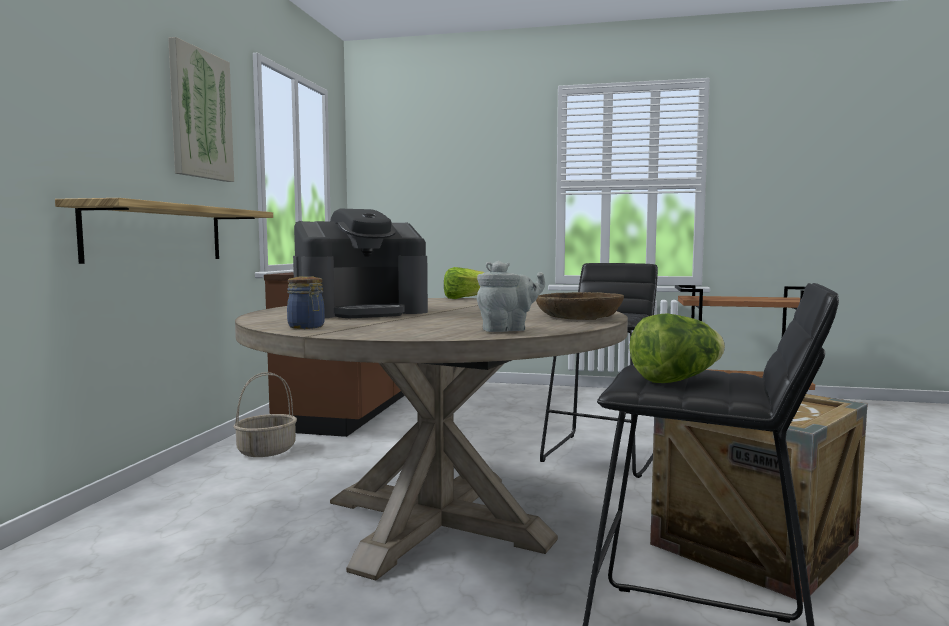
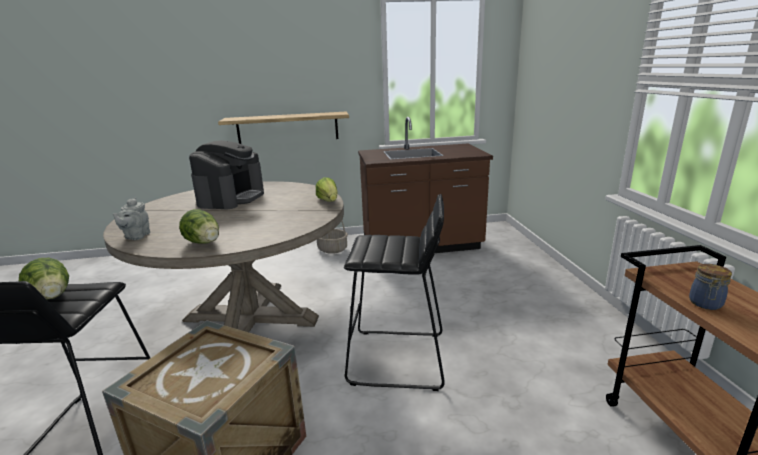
camera: 70 degrees right, 15 degrees up
(200, 115) = (321, 56): picture -> none
(307, 327) = (163, 203): jar -> jar (705, 304)
(361, 312) = (232, 198): coffee machine -> coffee machine turned 120 degrees counterclockwise
(507, 330) = (136, 236): grey teapot -> grey teapot turned 45 degrees clockwise
(578, 317) = (204, 243): brown bowl -> lettuce

